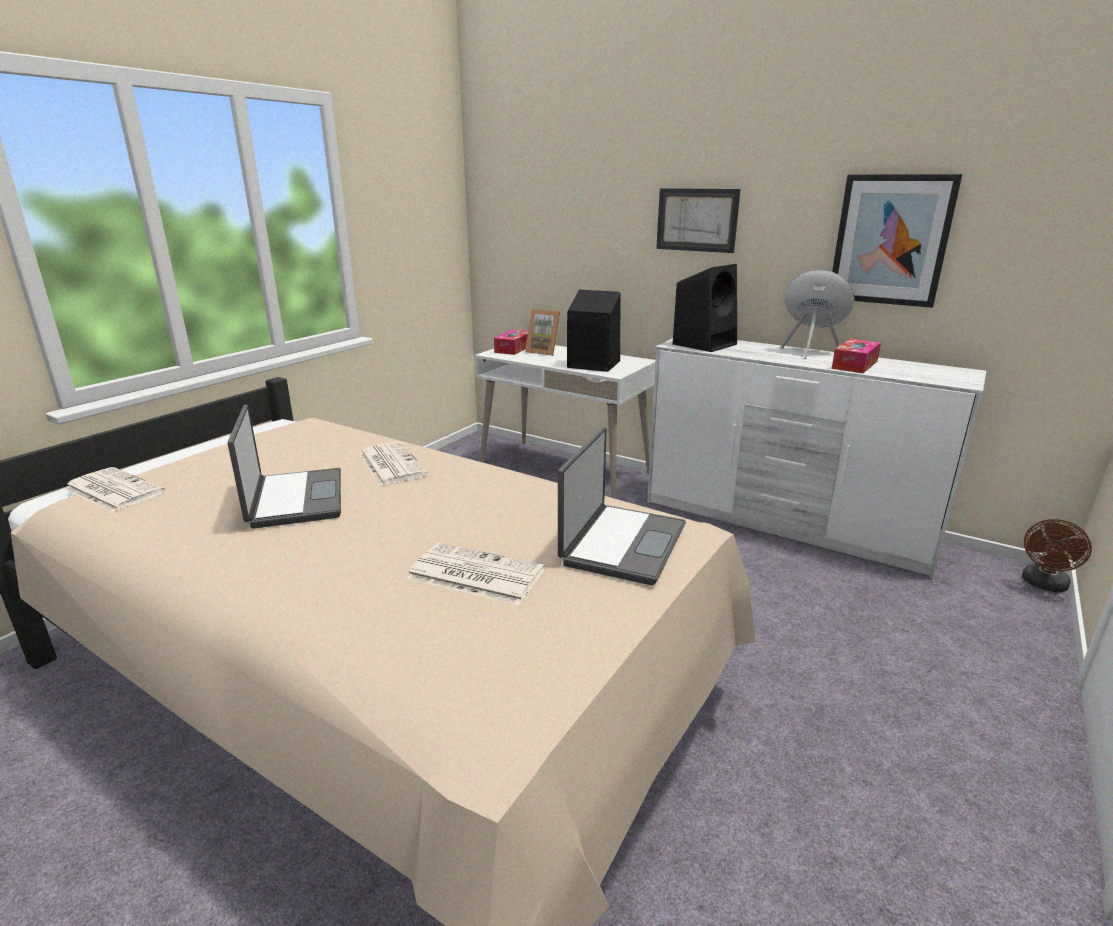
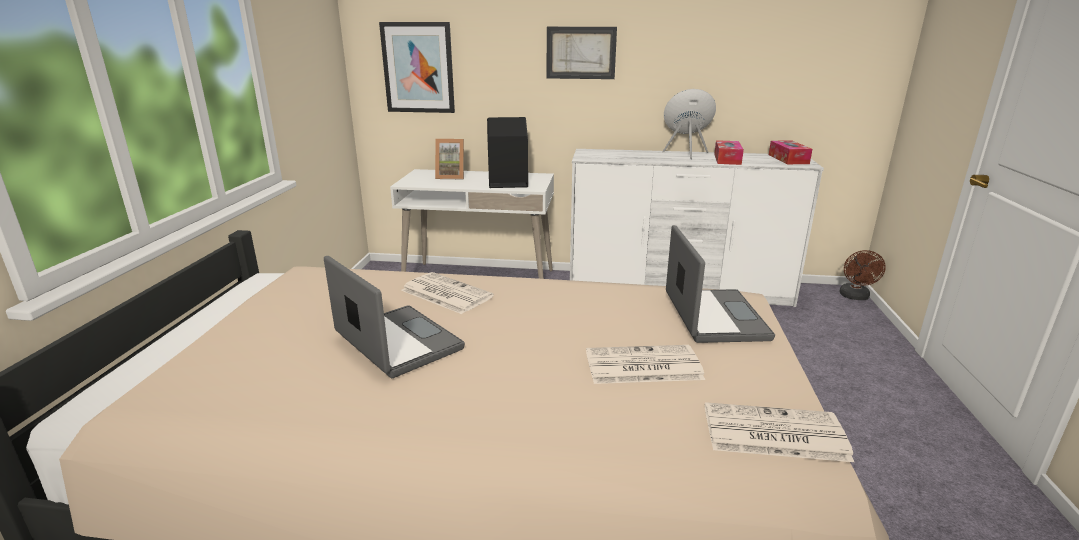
camera: 25 degrees left, 0 degrees up
(112, 490) = (167, 380): newspaper -> newspaper (772, 433)
(513, 349) = (420, 177): tissue box -> tissue box (788, 159)
(705, 344) = (606, 155): black speaker -> none
(890, 240) = (734, 64): picture -> picture (418, 68)

